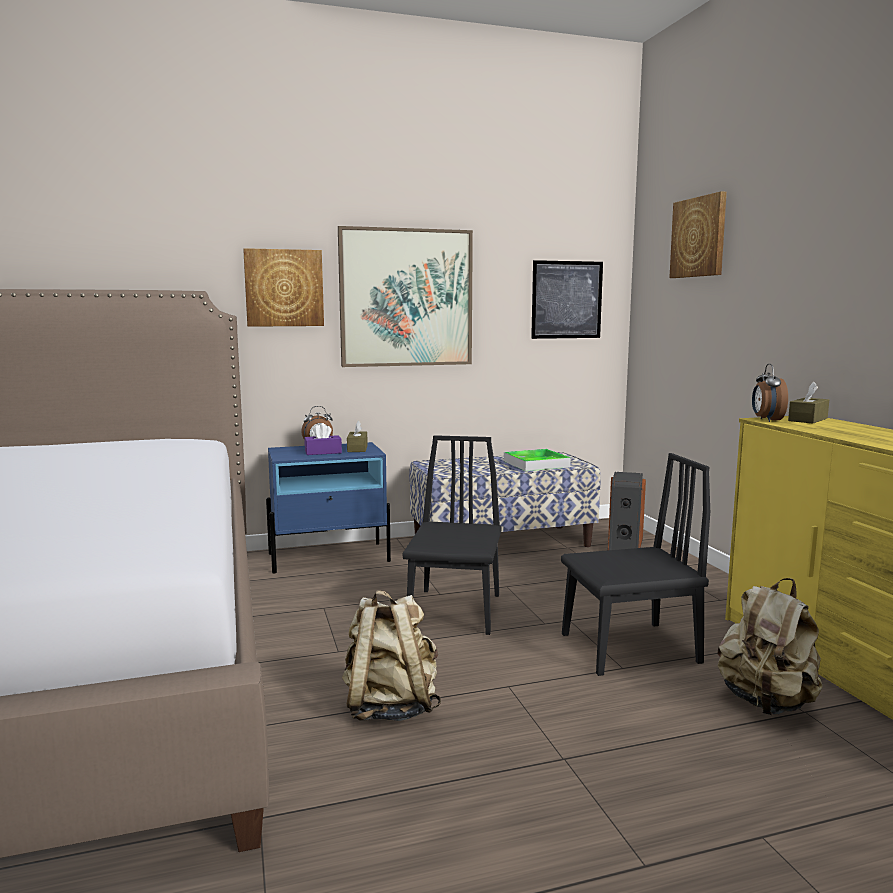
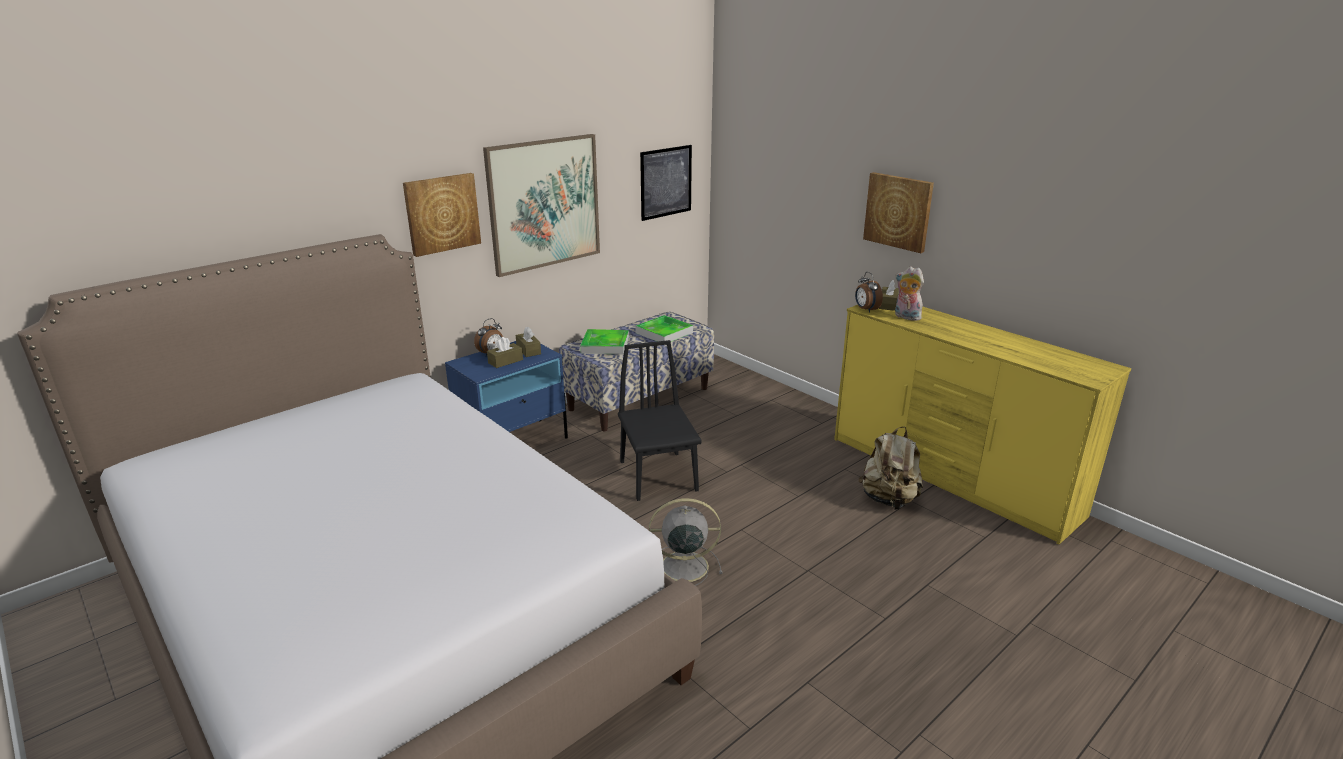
camera: 25 degrees left, 15 degrees up
(323, 452) = (505, 361): purple tissue box -> brown tissue box
(390, 707) = (682, 566): beige backpack -> grey fan
(458, 465) = (605, 345): none -> tray
(624, 545) = (729, 382): speaker -> none
(629, 648) = (792, 479): black chair -> none
(699, 237) = (783, 139): picture -> picture (898, 211)
(823, 427) = (905, 317): none -> plush toy

